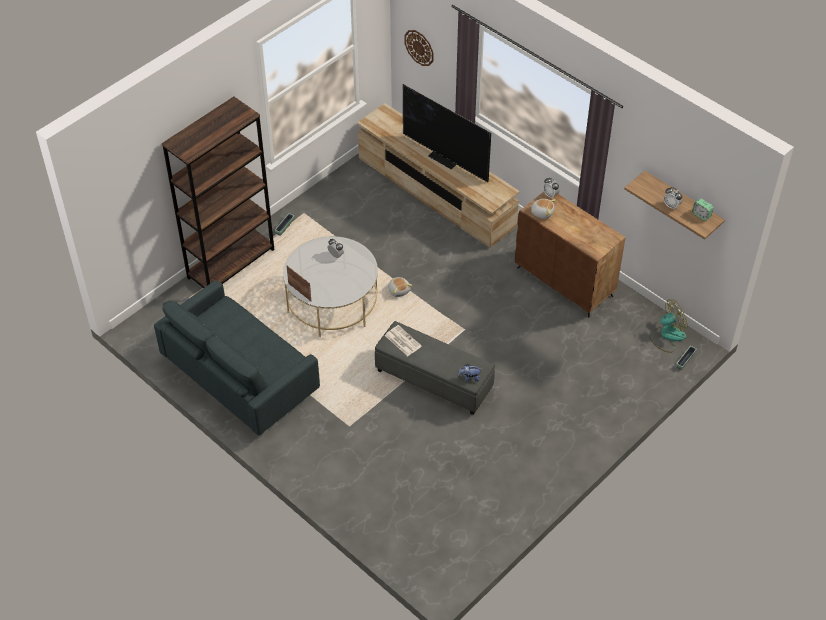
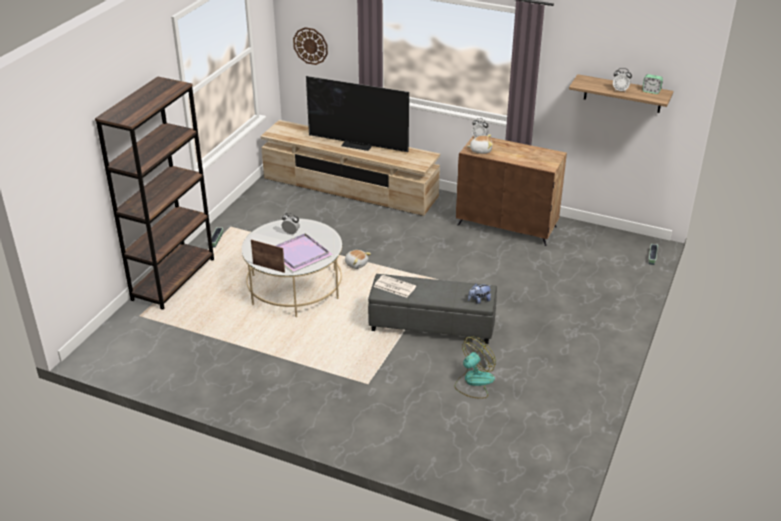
camera: 20 degrees left, 15 degrees down
(240, 378) = (228, 371): grey sofa -> none
(333, 282) = (300, 253): none -> purple tray
(667, 336) = (623, 244): fan -> fan (473, 382)

